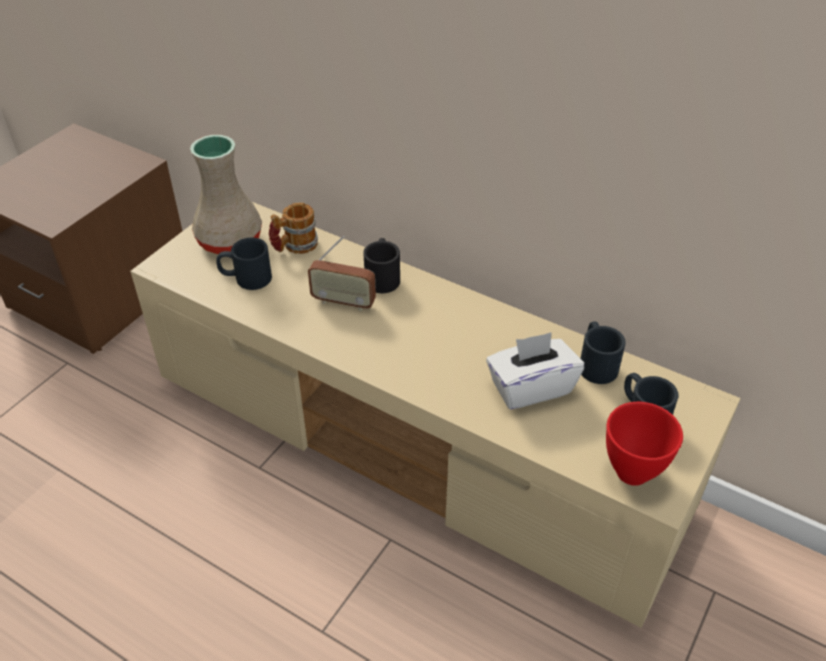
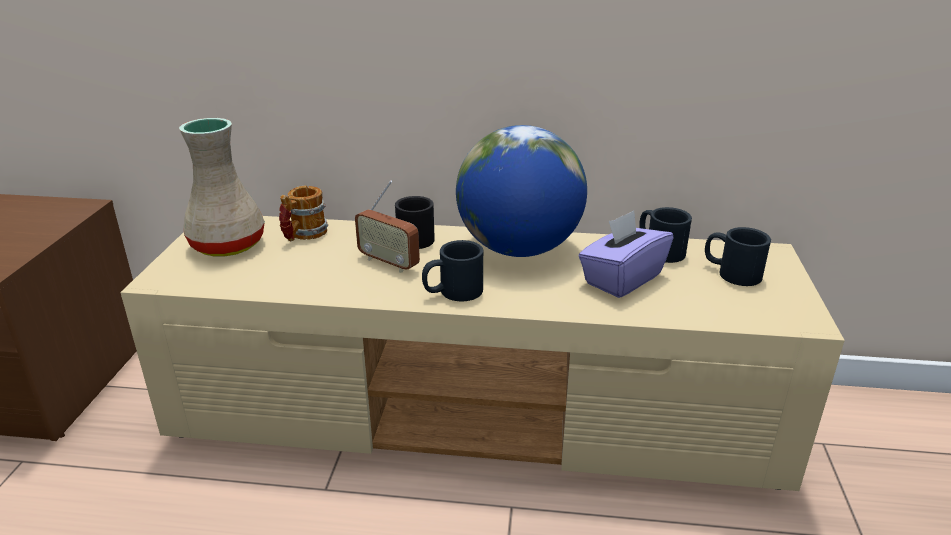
camera: 25 degrees left, 15 degrees down
(245, 278) = (267, 268): black mug -> black mug (452, 292)
(343, 302) = (389, 263): radio -> radio turned 45 degrees clockwise
(465, 321) = (519, 249): none -> globe
(530, 387) = (622, 279): white tissue box -> purple tissue box
(633, 471) = (766, 311): red bowl -> none

